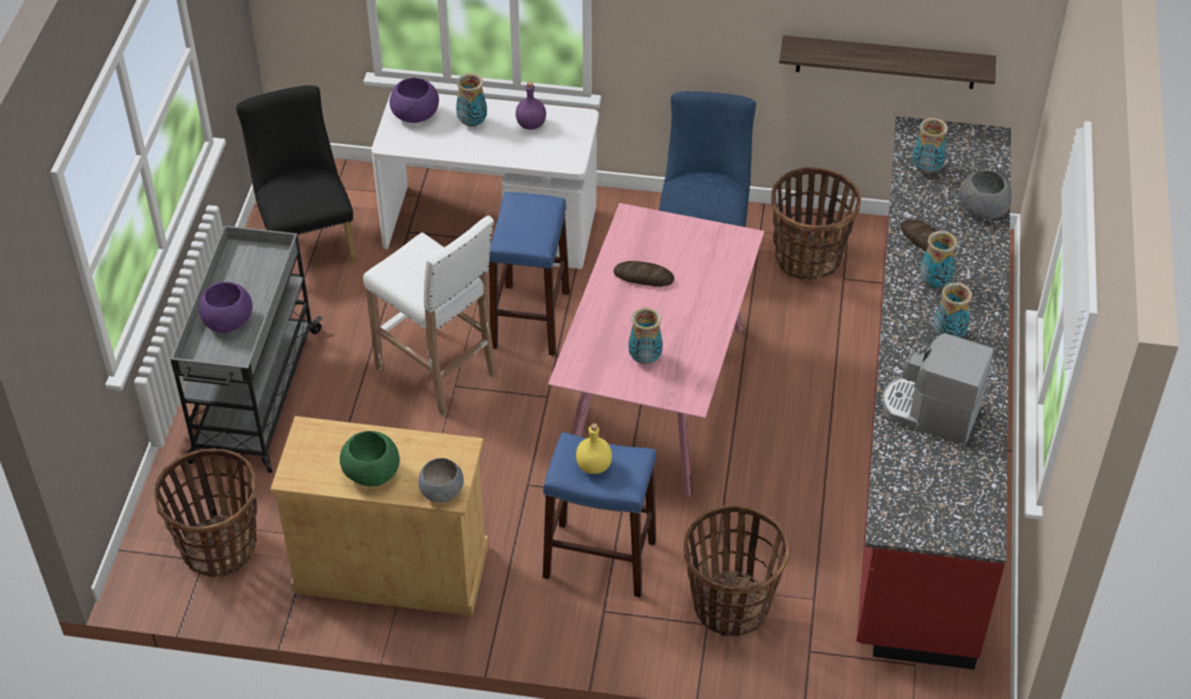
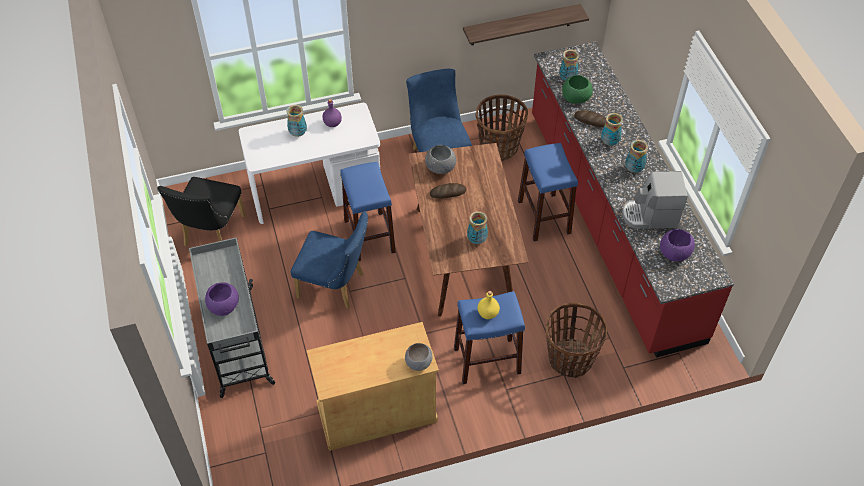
camera: 25 degrees left, 5 degrees up
(219, 547) = (270, 441): basket -> none
(306, 239) = (211, 234): black chair -> black chair turned 120 degrees counterclockwise
(372, 473) = (373, 367): green bowl -> green bowl (576, 98)
(414, 115) = (261, 140): purple bowl -> purple bowl (674, 253)
(438, 372) = (336, 287): white stool -> blue chair
(658, 397) = (465, 256): pink dining table -> brown dining table
(817, 384) = (544, 217): none -> blue stool
(981, 209) = (608, 92): grey bowl -> grey bowl (440, 167)

